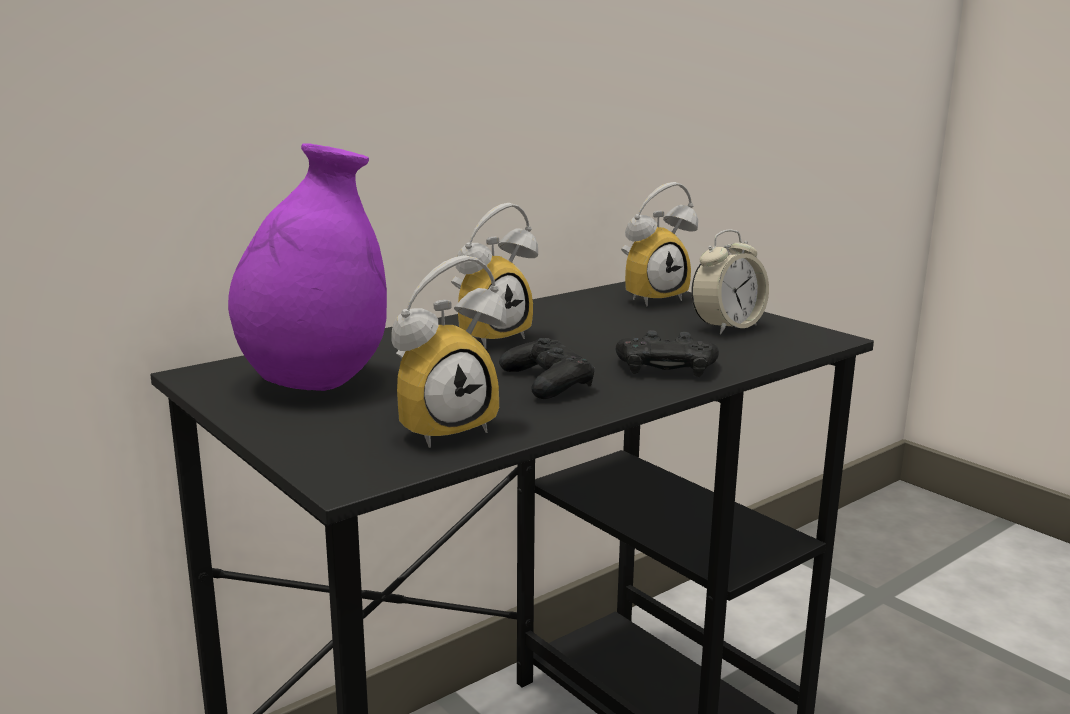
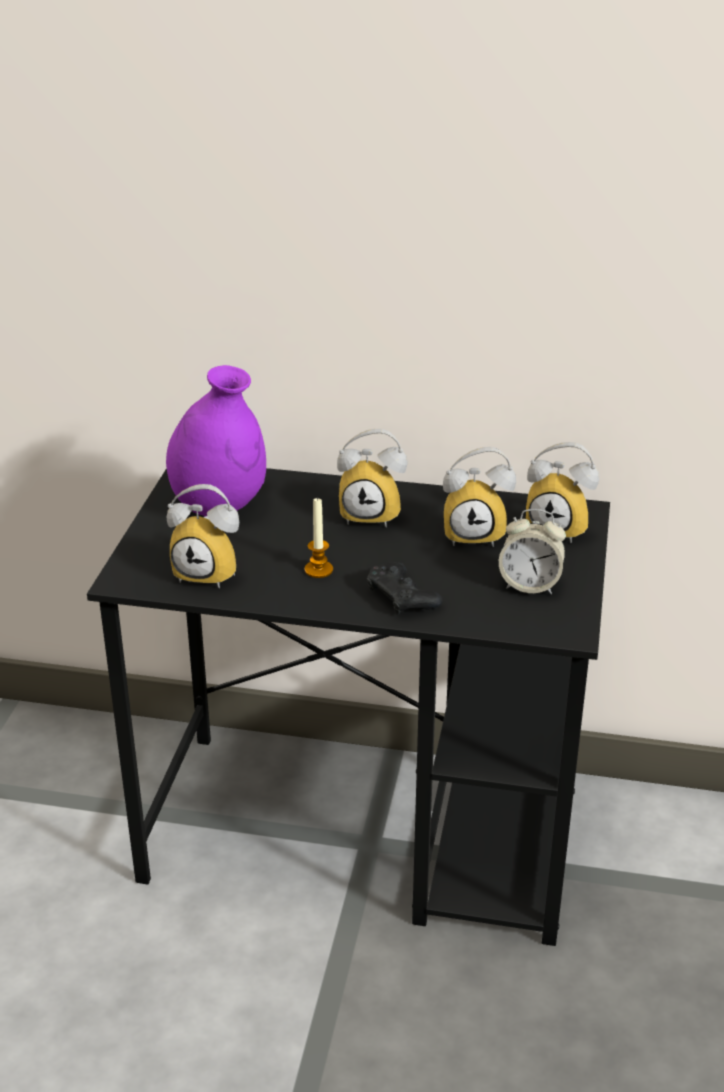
camera: 50 degrees right, 15 degrees up
(547, 381) = (318, 570): black game controller -> candle
(606, 318) = (475, 534): none -> alarm clock

